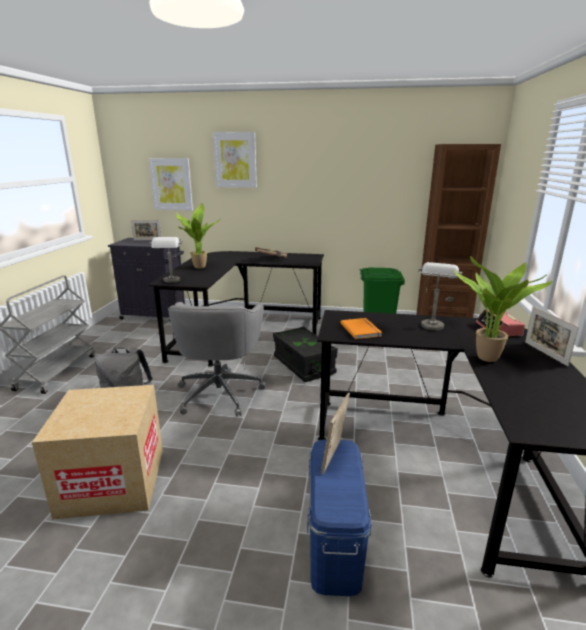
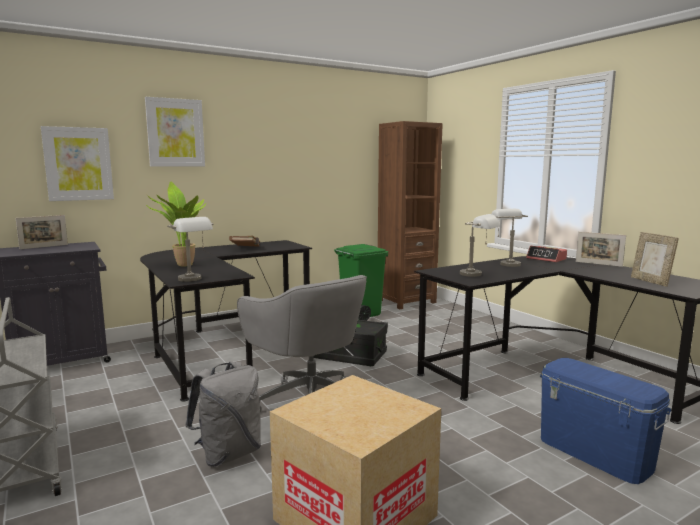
camera: 40 degrees left, 10 degrees down
(334, 457) = (578, 369): picture frame -> picture frame (650, 281)
(361, 329) = (478, 275): orange book -> grey table lamp
(489, 360) = (587, 272): potted plant -> none

